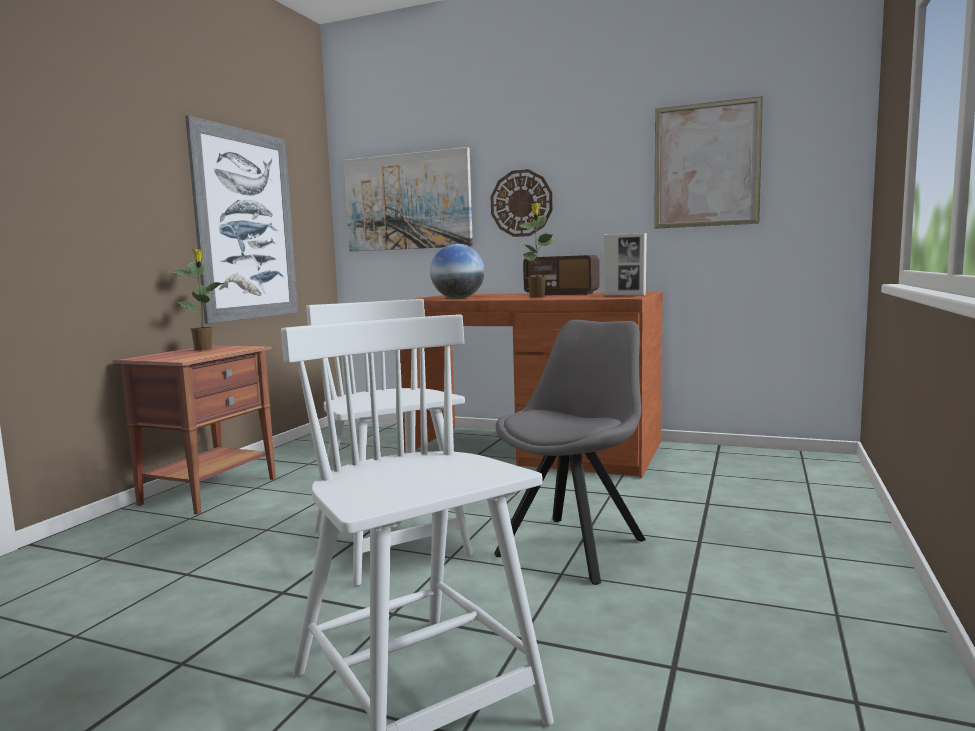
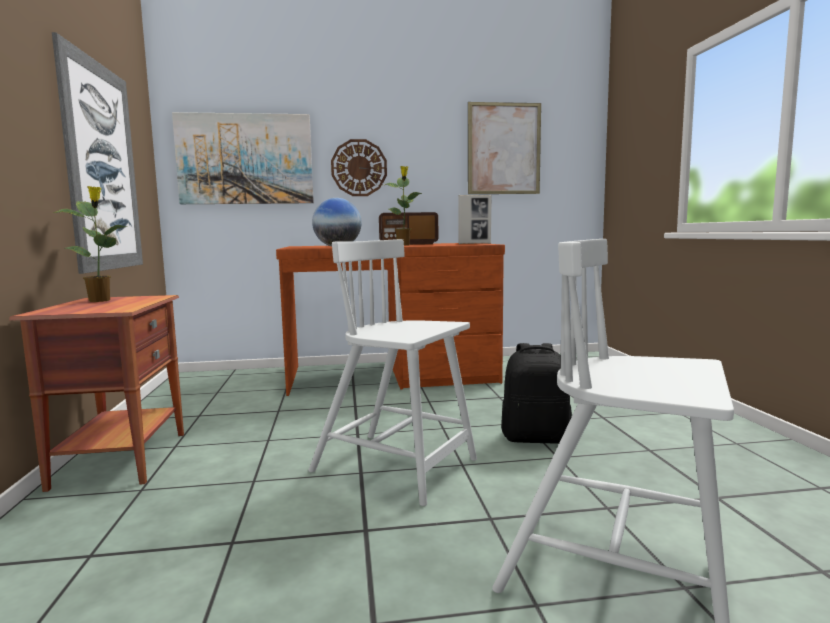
camera: 30 degrees left, 0 degrees up
(573, 547) = (536, 438): grey chair -> black backpack

